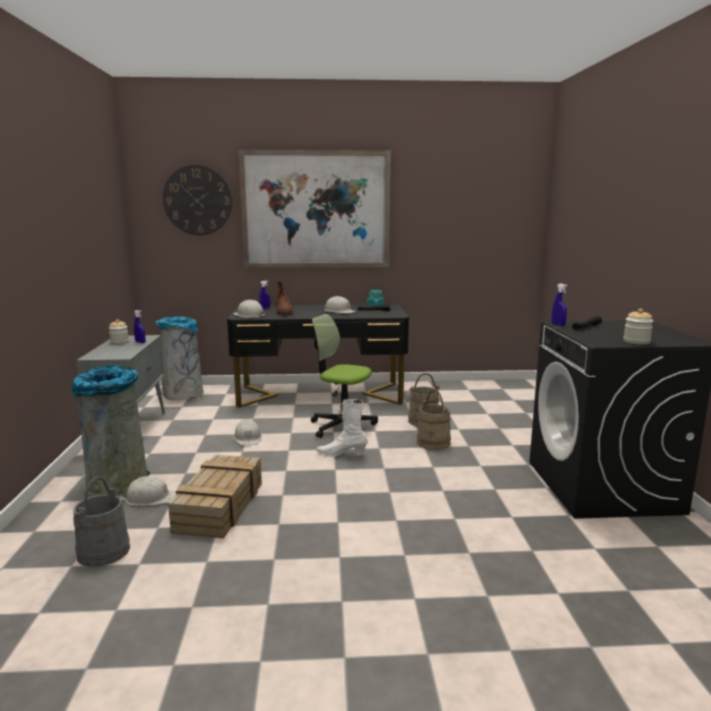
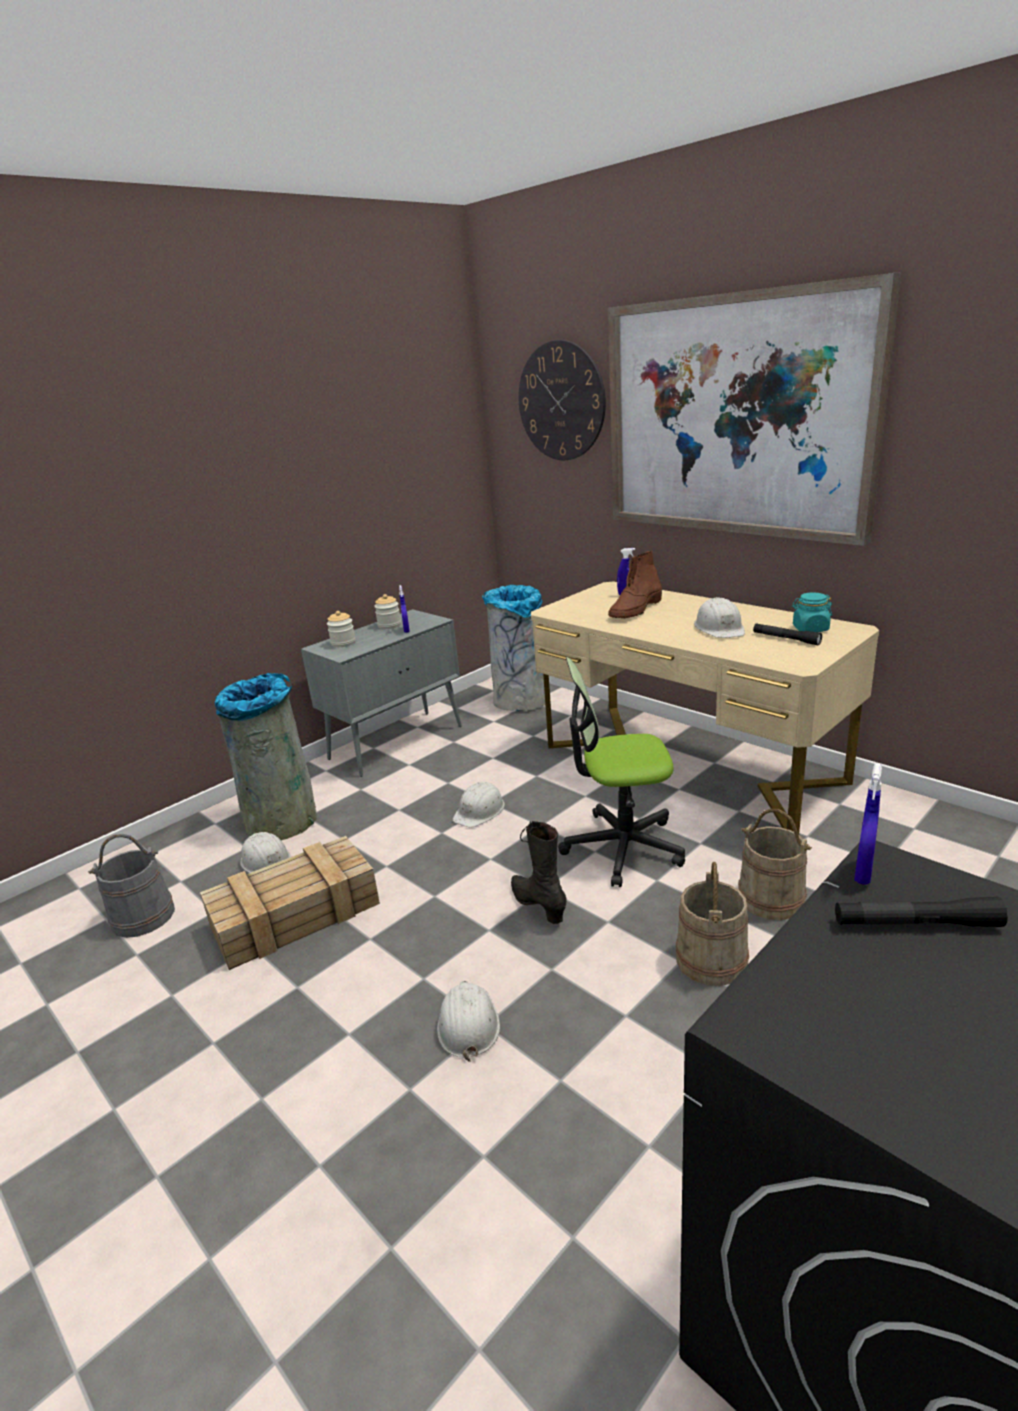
camera: 50 degrees right, 10 degrees up
(249, 315) = (571, 609): white hard hat -> white hard hat (468, 1024)
(320, 395) = (688, 763): black desk -> beige desk
(341, 454) = (538, 905): white boot -> black boot
(342, 427) = (622, 847): office chair -> office chair turned 75 degrees counterclockwise
(636, 342) = (892, 1087): jar -> jar (343, 643)

